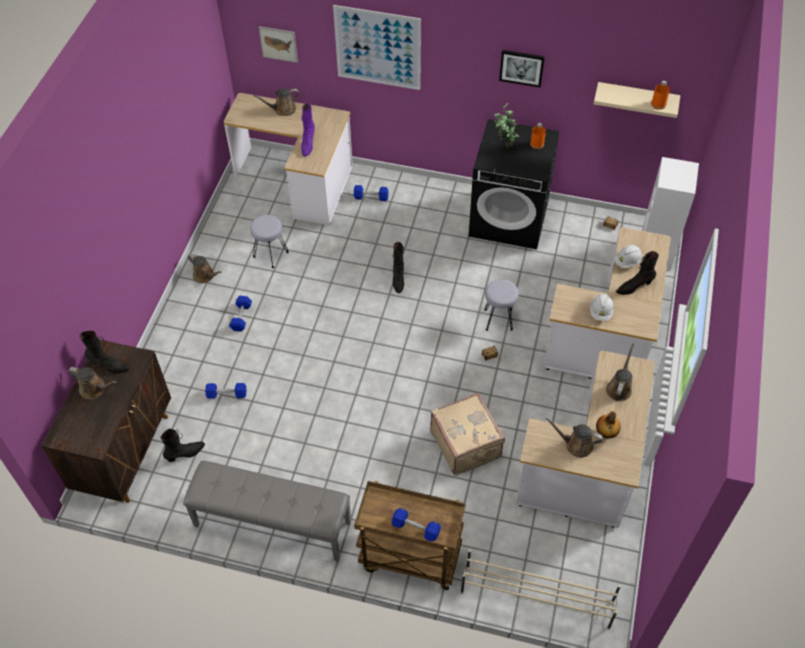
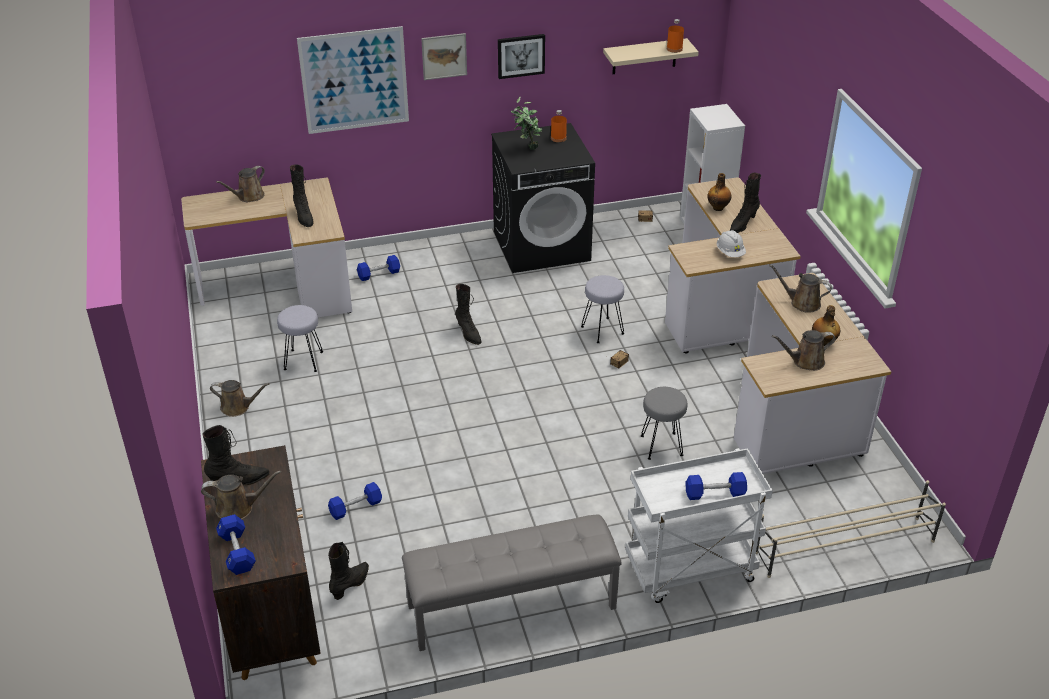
camera: 30 degrees left, 15 degrees down
(241, 317) = (314, 429): blue dumbbell -> blue dumbbell (237, 552)
(278, 44) = (229, 112): picture -> picture (444, 56)
(308, 144) = (304, 217): purple boot -> black boot
(409, 558) = (689, 571): brown cart -> white cart
(466, 443) = (661, 446): beige suitcase -> grey stool
(619, 387) = (802, 303): brown watering can -> brown watering can turned 60 degrees counterclockwise
(627, 261) = (718, 207): white hard hat -> bottle

